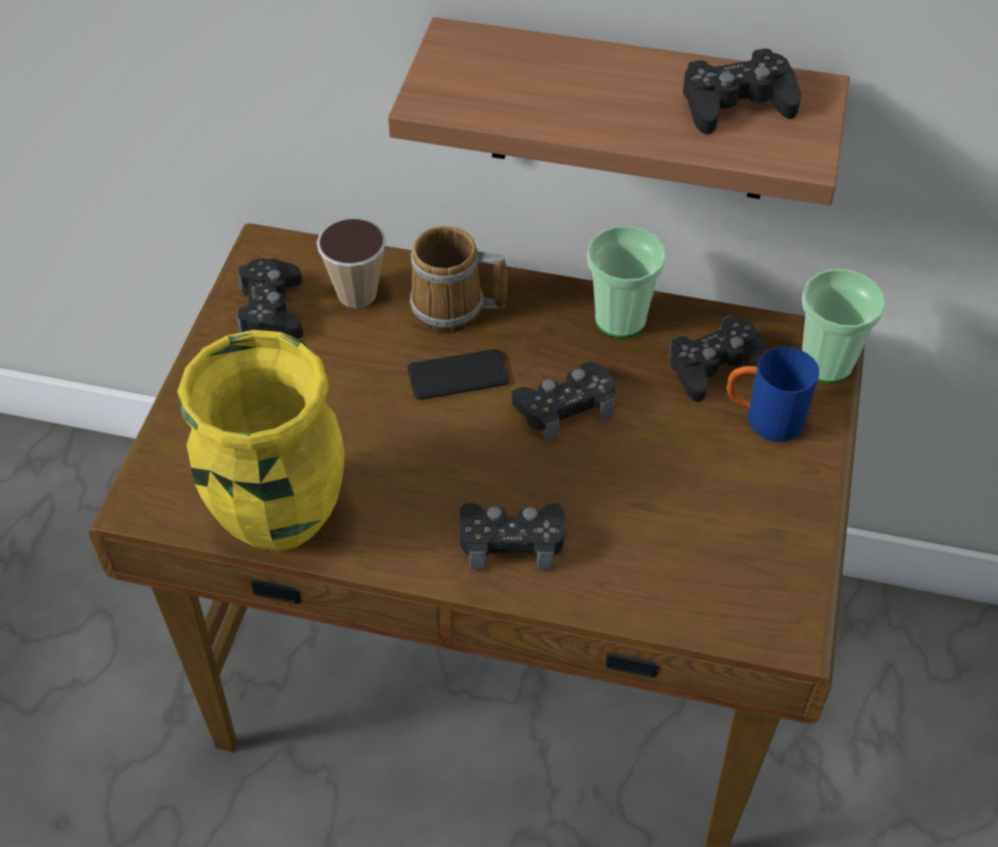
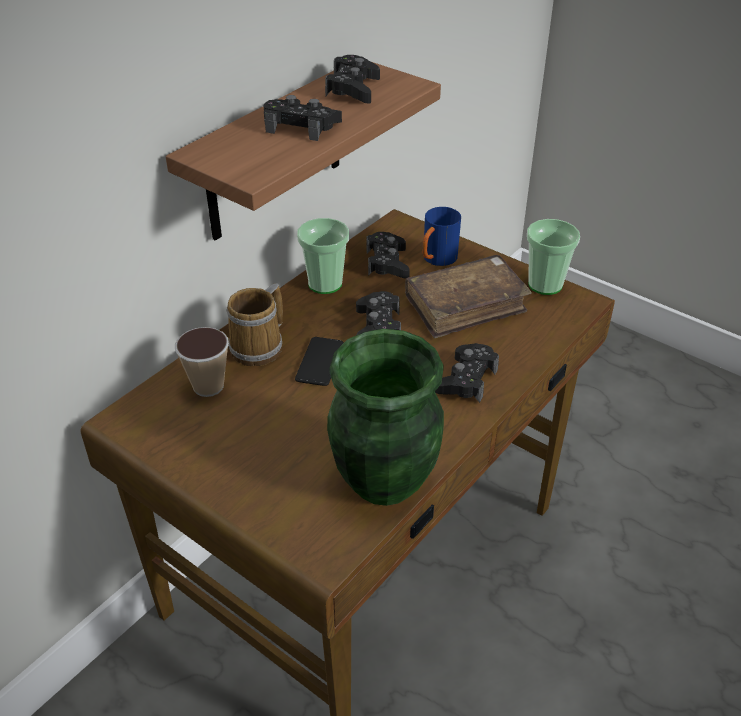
camera: 65 degrees left, 10 degrees down
(271, 309) = (186, 433): black game controller -> black game controller (301, 127)
(278, 516) = (383, 482): yellow vase -> green vase
(674, 488) = (465, 306): none -> brown book
(826, 363) = (412, 227): cup -> cup (545, 285)

